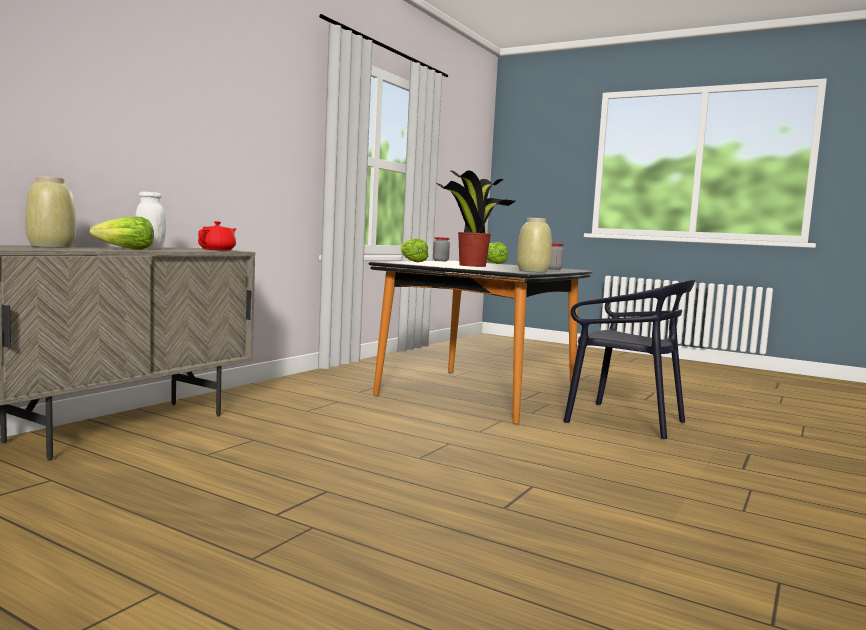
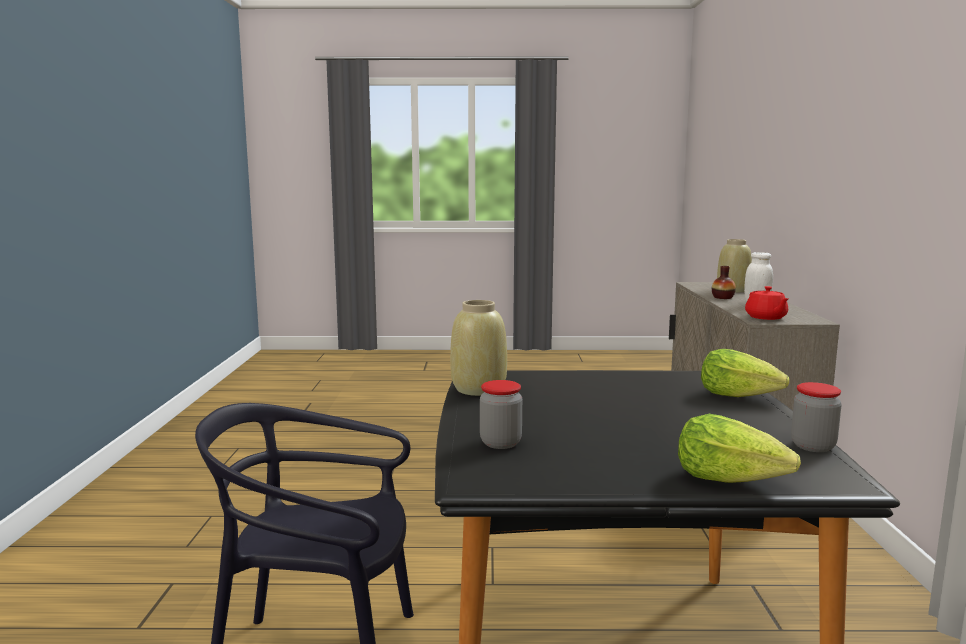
camera: 150 degrees right, 5 degrees up
(125, 249) = (722, 297): lettuce -> vase
(473, 265) = (619, 402): potted plant -> none

